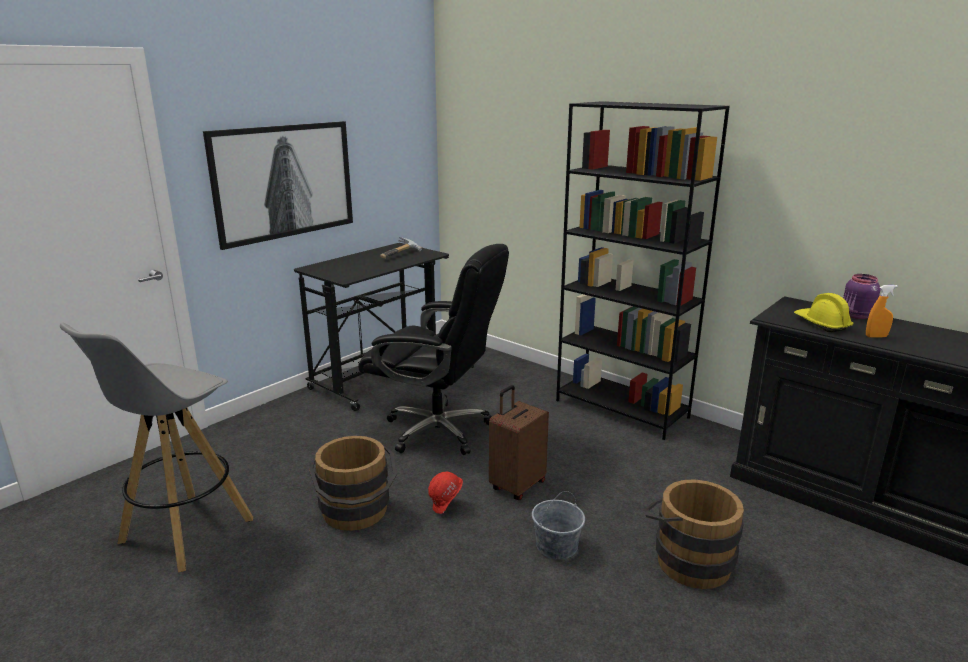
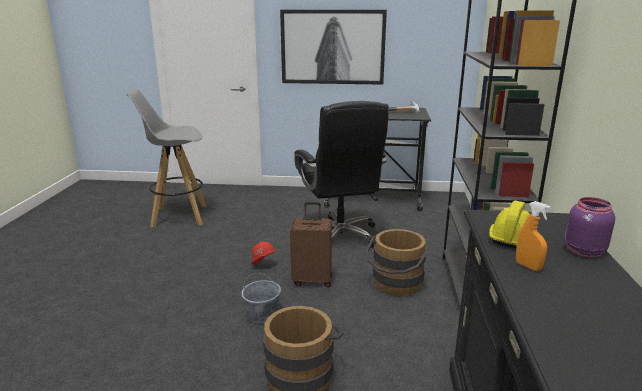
camera: 55 degrees right, 0 degrees up
(356, 514) = (230, 245): brown bucket -> brown bucket (395, 285)

